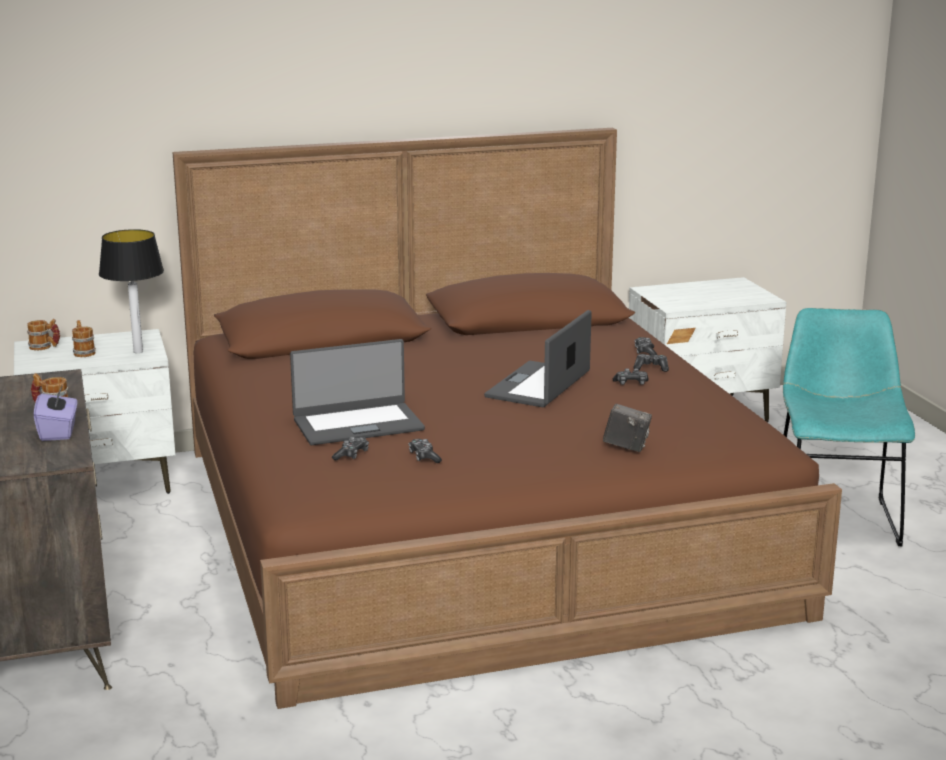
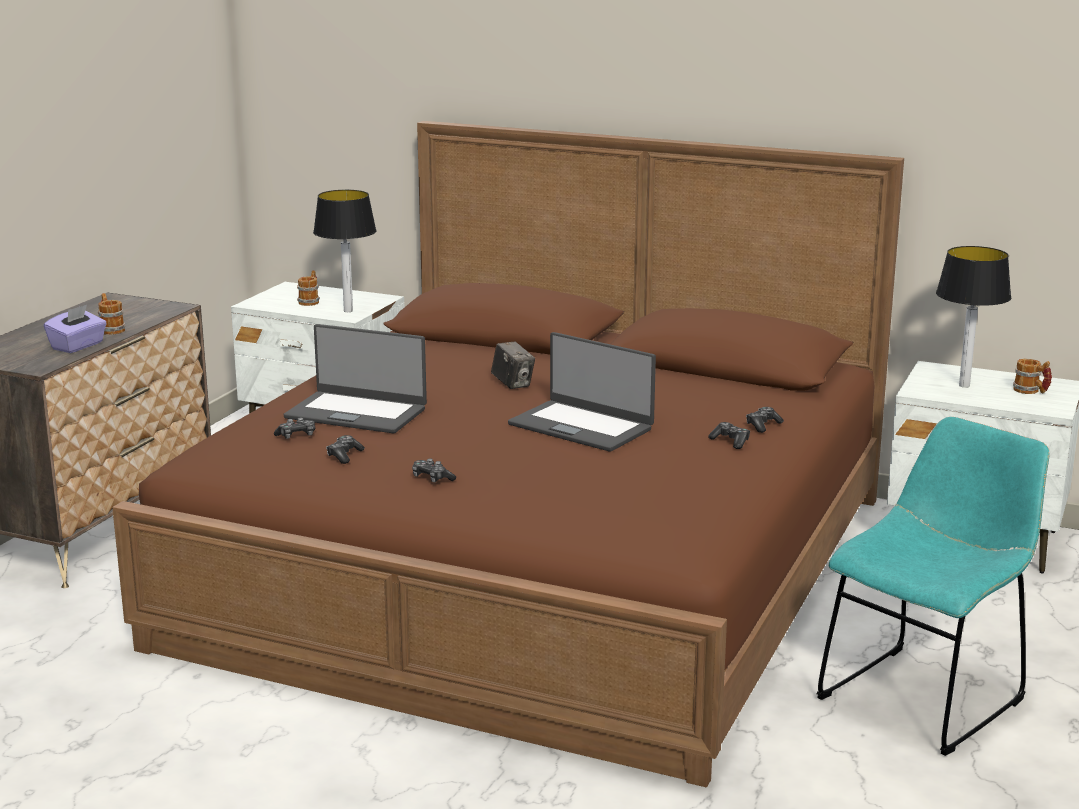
camera: 40 degrees right, 0 degrees up
(44, 347) = (294, 291): mug -> mug (1031, 391)
(539, 386) = (581, 426): laptop -> laptop turned 120 degrees counterclockwise
(626, 447) = (529, 504): camera -> camera (513, 384)
(631, 383) = (672, 449): game controller -> game controller (432, 478)
(690, 296) = (965, 386): none -> table lamp

